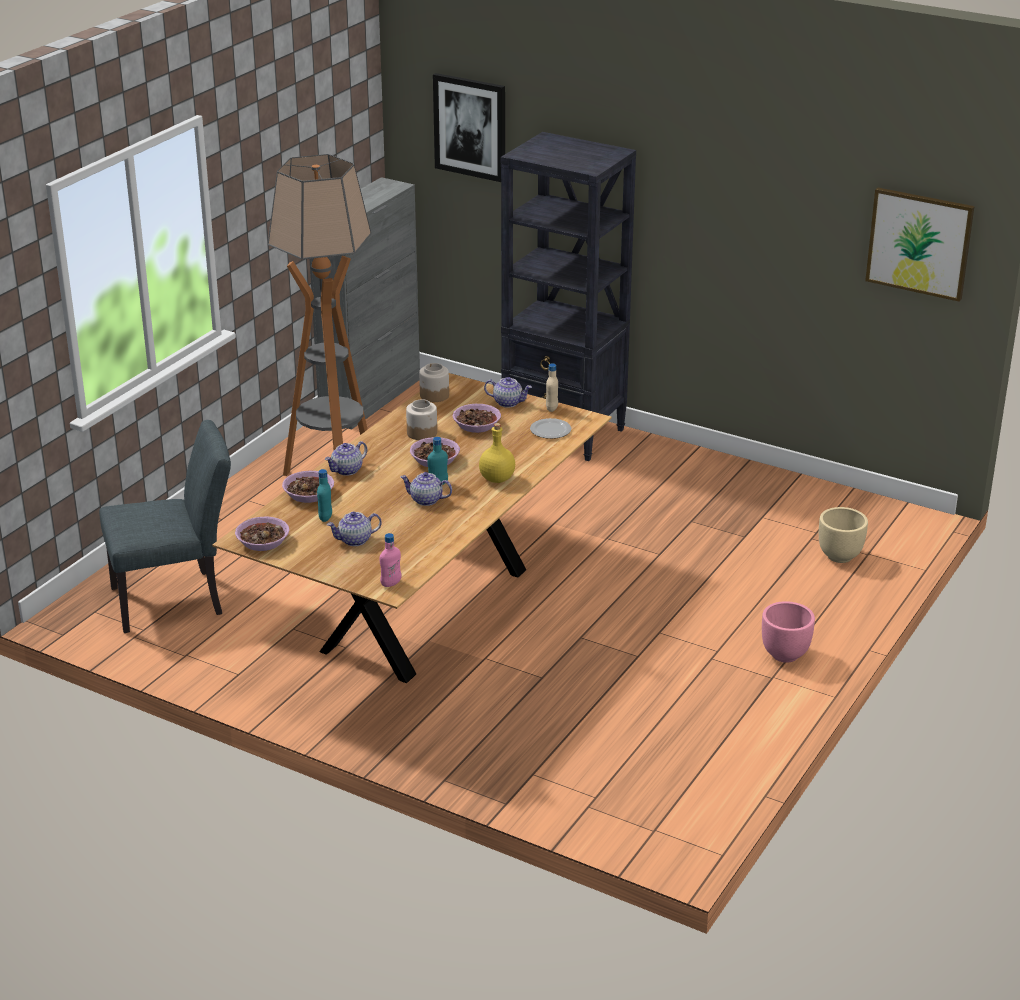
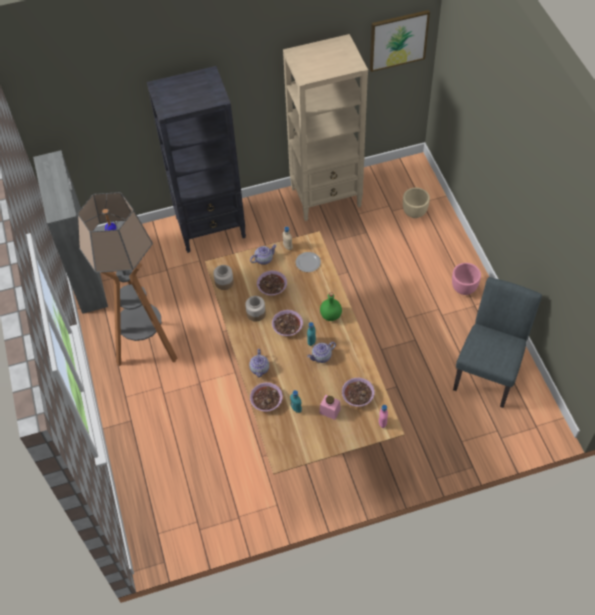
camera: 45 degrees left, 25 degrees up
(177, 599) = (185, 489): grey chair -> grey chair (488, 370)
(263, 542) = (293, 450): bowl -> bowl (358, 395)
(354, 540) = (330, 411): teapot -> pink jar
(470, 127) = (88, 99): picture -> none
(497, 479) = (331, 315): yellow bottle -> green bottle
(746, 483) = (326, 197): none -> beige bookcase

